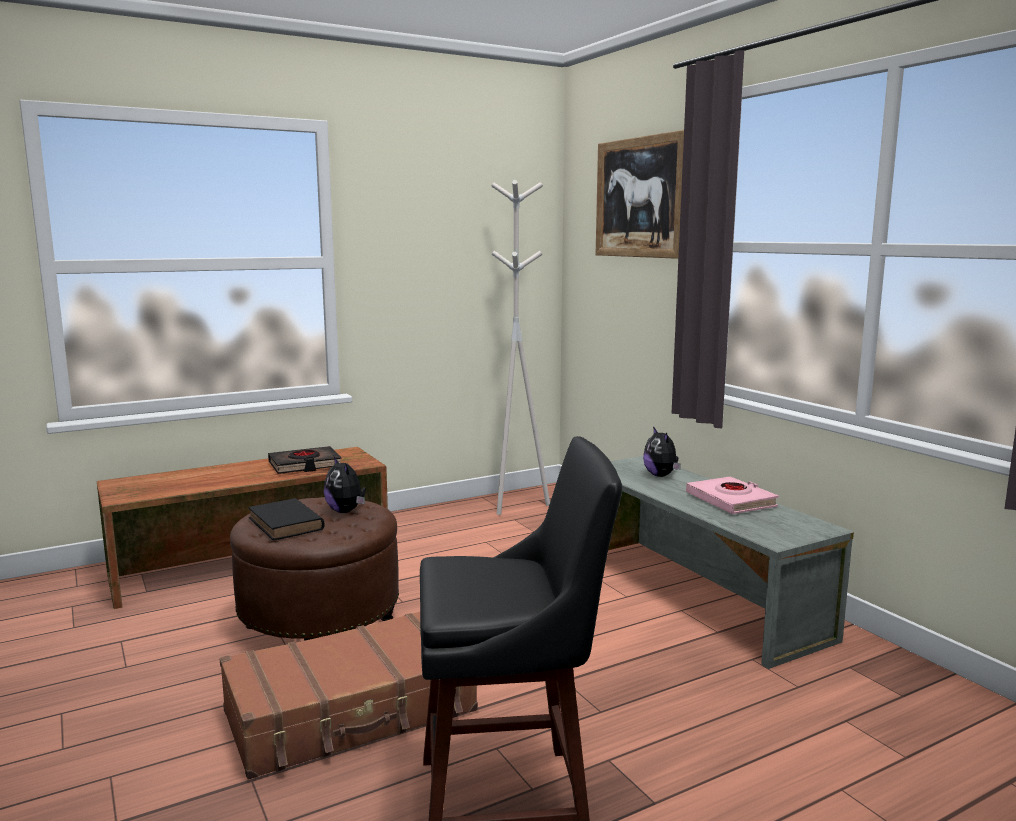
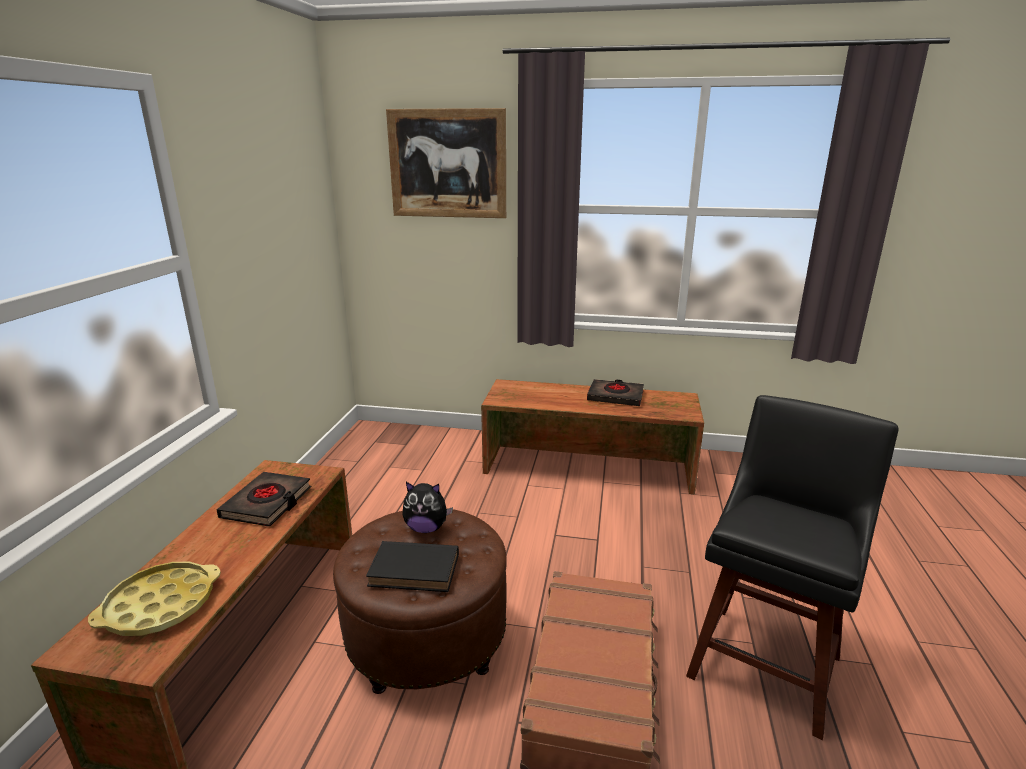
camera: 50 degrees left, 10 degrees up
(169, 483) = (160, 605): none -> yellow tray
(516, 505) = (366, 453): grey clothes rack -> none
(661, 475) = (543, 392): plush toy -> none
(697, 593) = (589, 465): grey bench -> brown bench
(731, 501) = (615, 396): pink book -> black book

